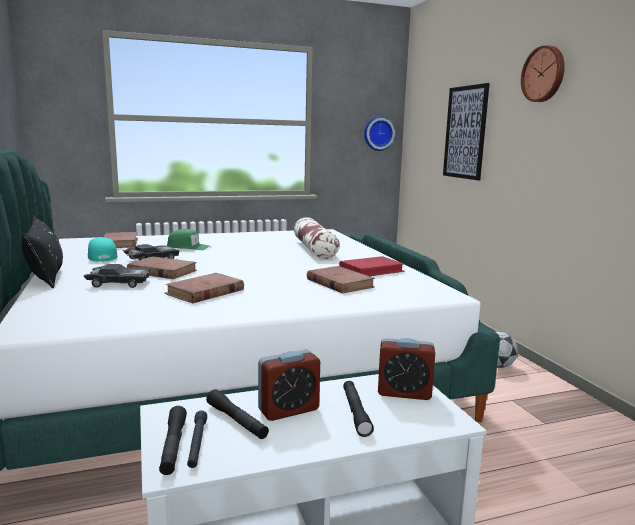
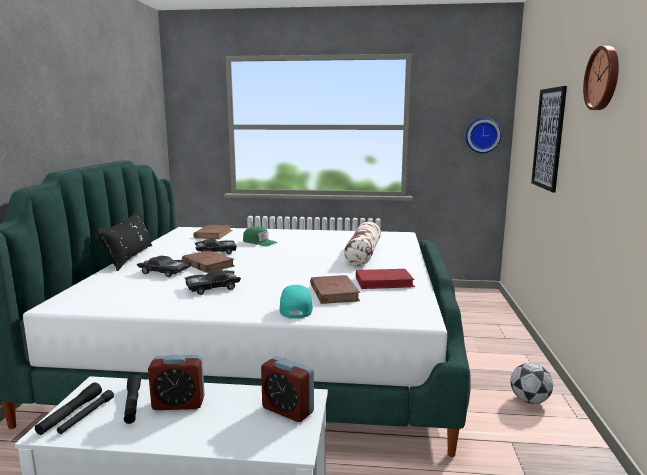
camera: 25 degrees right, 0 degrees up
(102, 257) = (184, 246): turquoise cap -> turquoise cap (295, 308)
(205, 292) = (212, 288): brown book -> black toy car
(355, 413) = (224, 419): black flashlight -> none

